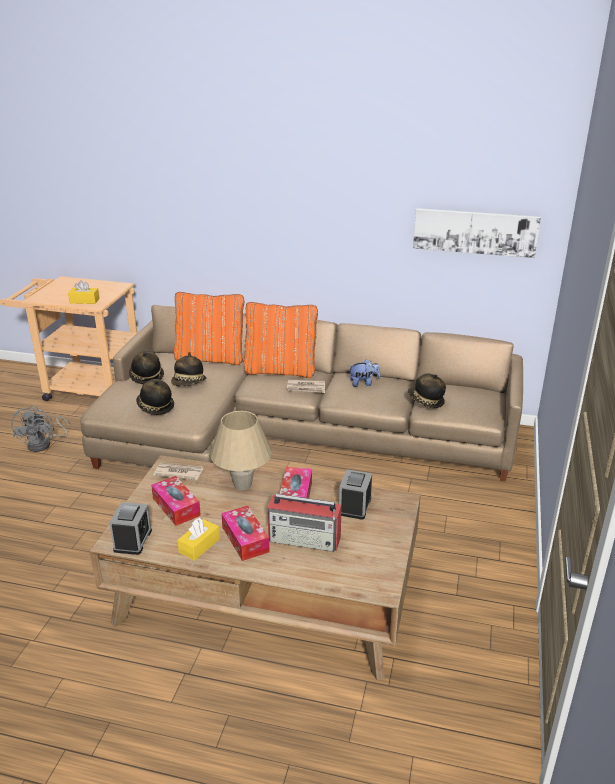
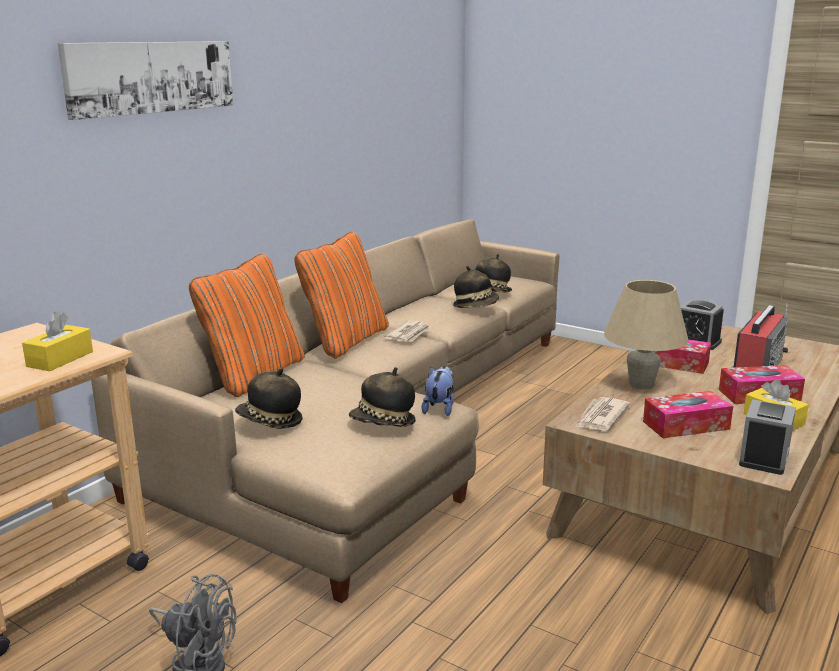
camera: 70 degrees left, 10 degrees down
(133, 540) = (764, 458): alarm clock -> alarm clock turned 90 degrees clockwise
(189, 384) = (330, 394): hat -> hat (476, 306)
(363, 383) = (425, 309): plush toy -> plush toy (440, 408)
(475, 232) = (413, 109): picture -> picture (151, 77)

